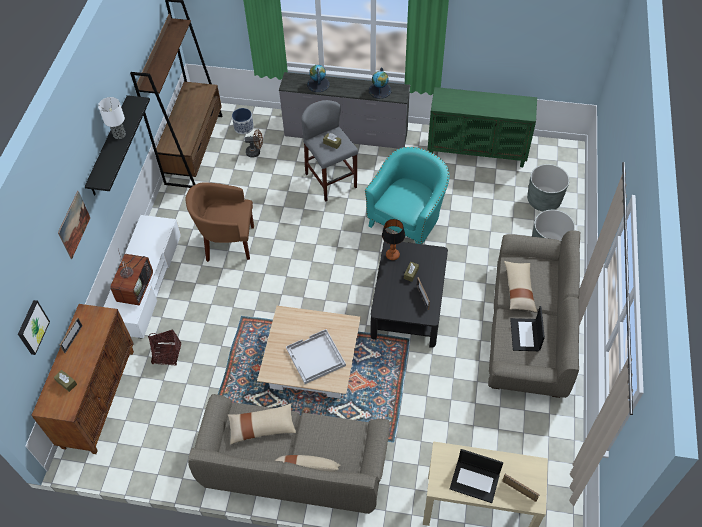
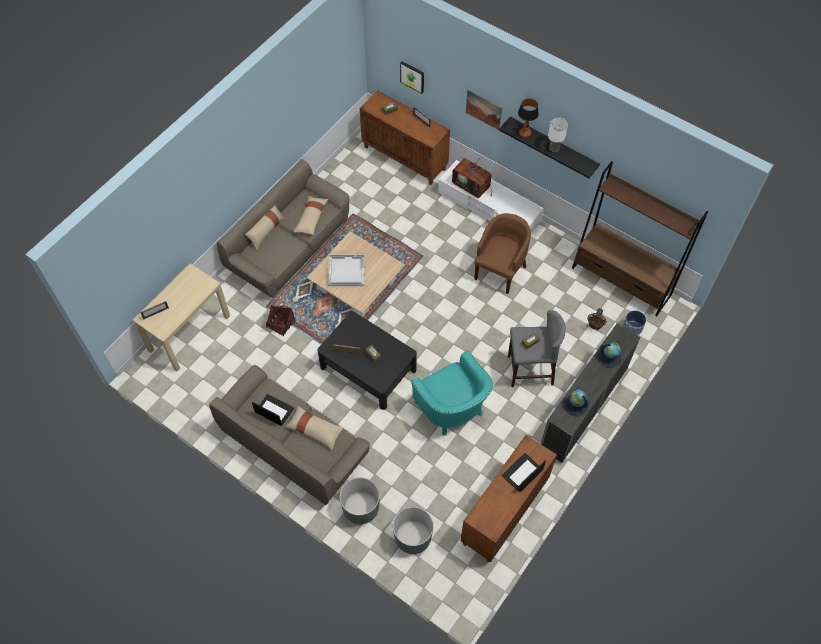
camera: 115 degrees right, 5 degrees up
(166, 354) = (417, 202): basket -> basket (281, 324)
(392, 255) = (398, 350): table lamp -> table lamp (524, 133)
(475, 481) = (179, 293): laptop -> laptop (522, 473)
(477, 151) = (504, 513): green cabinet -> brown cabinet

